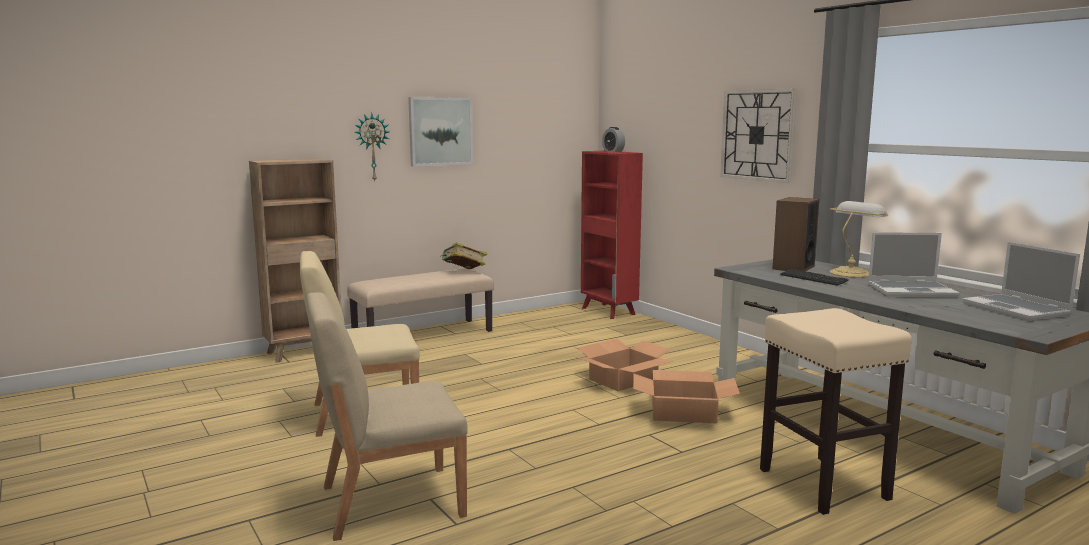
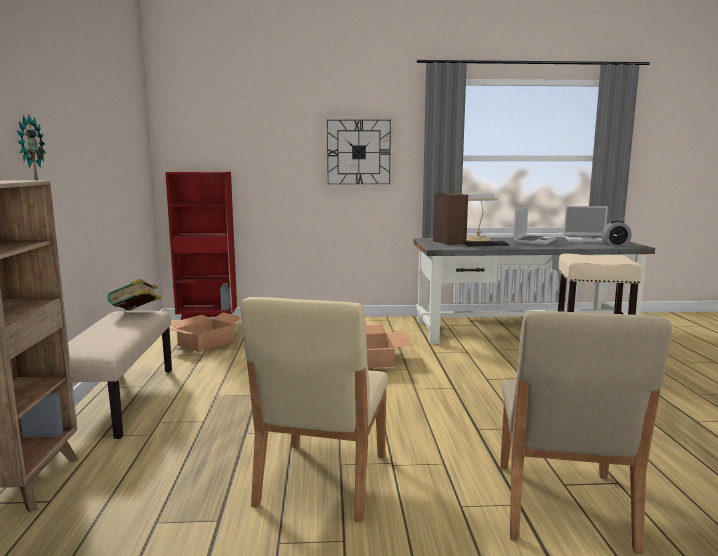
camera: 60 degrees left, 0 degrees up
(440, 131) = (75, 146): picture -> none
(613, 151) = (194, 171): alarm clock -> alarm clock (615, 245)
(683, 412) = (456, 360): cardboard box -> cardboard box (206, 343)

